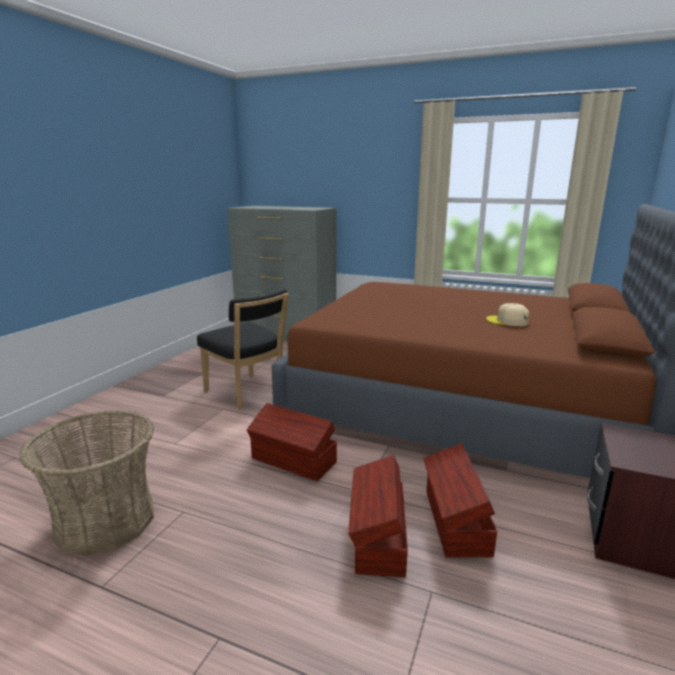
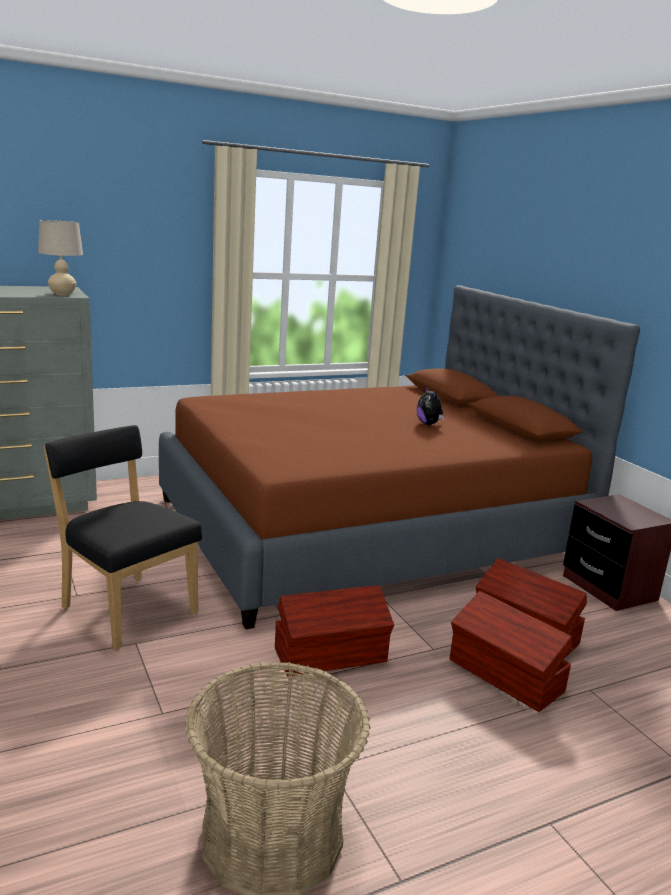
camera: 50 degrees left, 0 degrees up
(247, 393) = (125, 608): black chair -> black chair turned 135 degrees counterclockwise
(308, 209) = (62, 294): none -> beige table lamp
(507, 321) = (429, 424): beige cap -> plush toy

